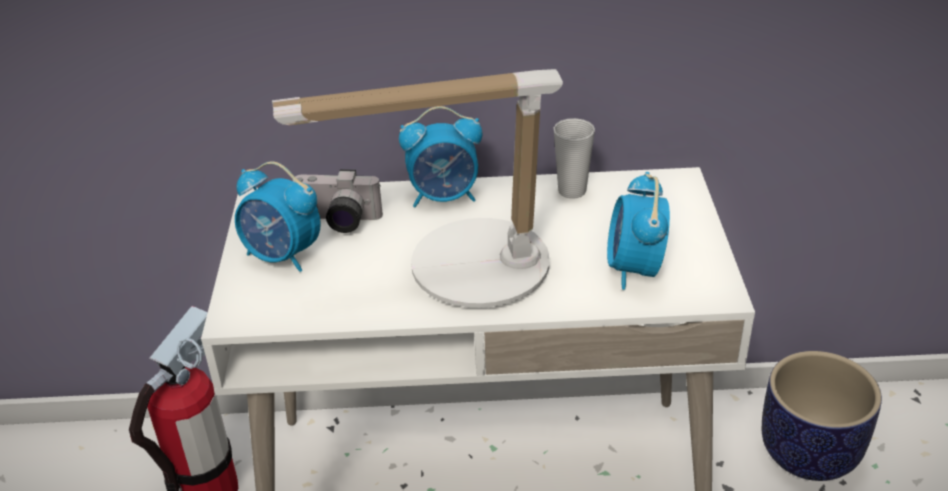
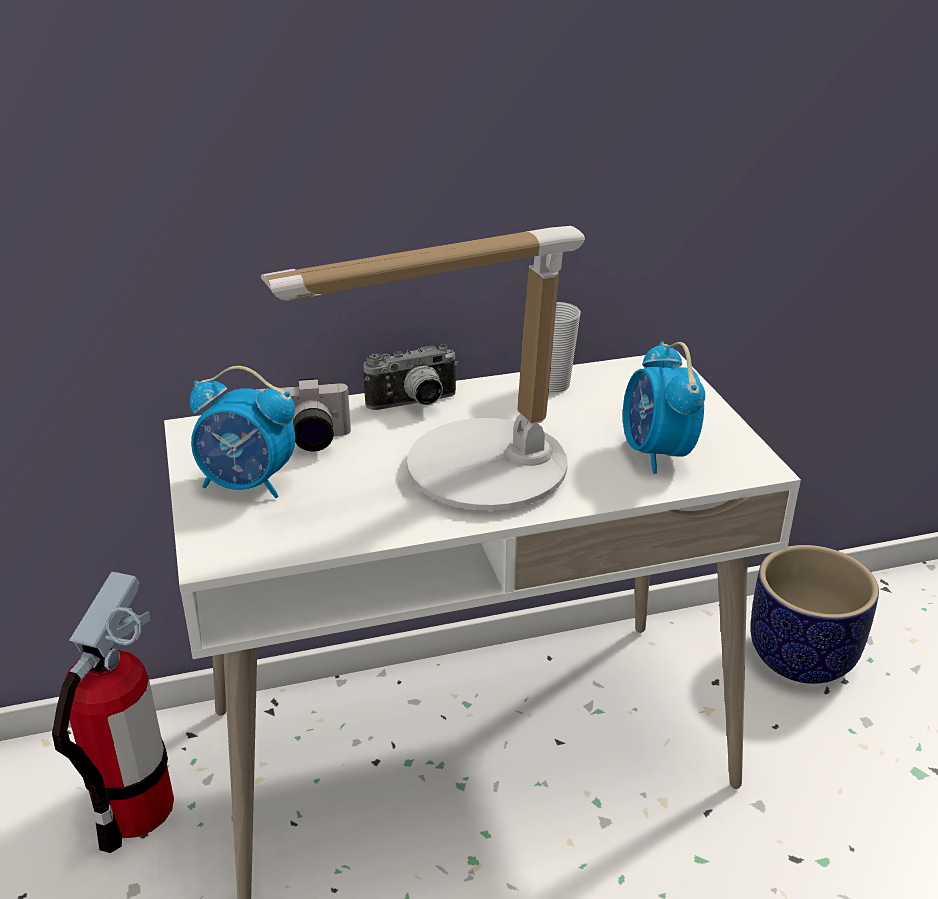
camera: 15 degrees left, 5 degrees down
(444, 197) = (415, 405): alarm clock -> camera

